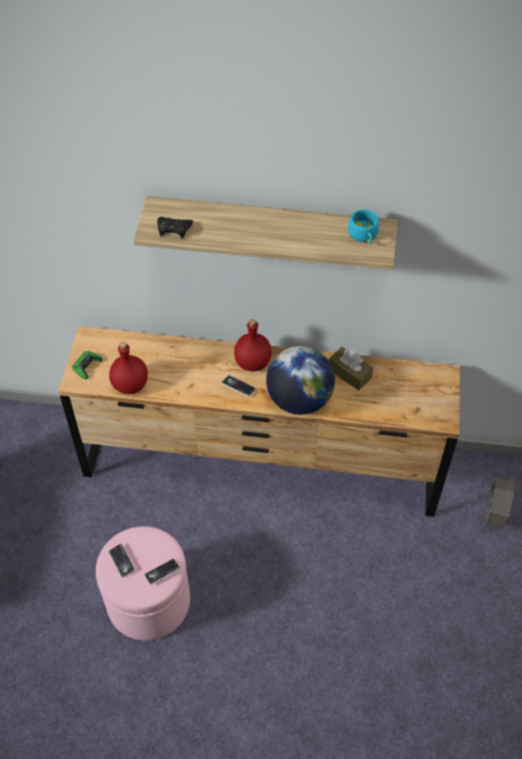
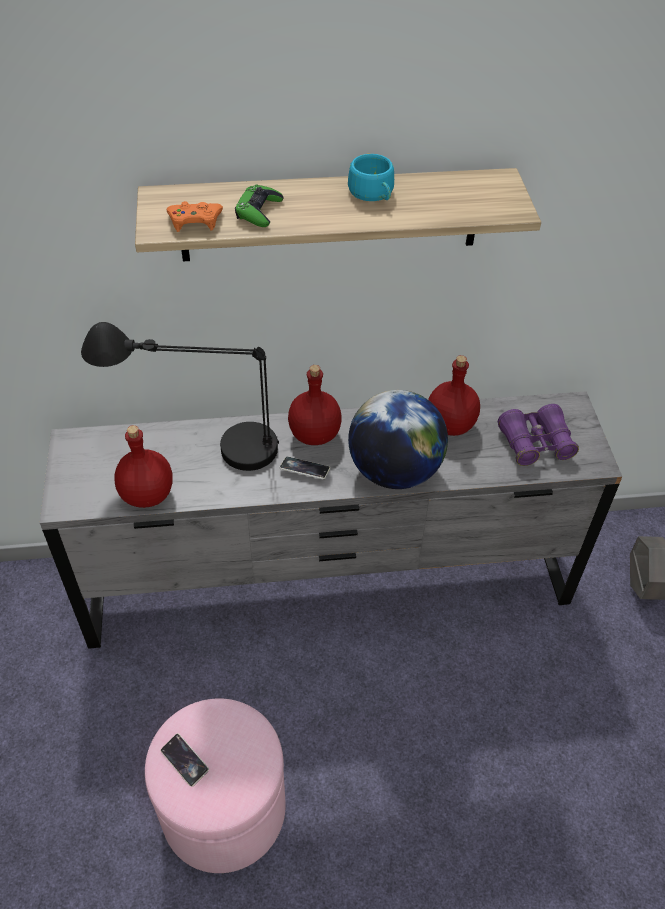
camera: 15 degrees left, 5 degrees down
(87, 366) = (76, 481): green game controller -> green game controller (259, 211)
(162, 572) = (250, 764): phone -> none
(172, 357) = (198, 446): none -> black table lamp
(174, 229) = (195, 221): black game controller -> orange game controller
(261, 464) = (329, 583): brown dresser -> grey dresser
(349, 373) = (449, 425): brown tissue box -> red bottle
(364, 235) = (481, 192): turquoise cup -> turquoise cup (373, 194)
(406, 398) = (535, 443): none -> purple binoculars

